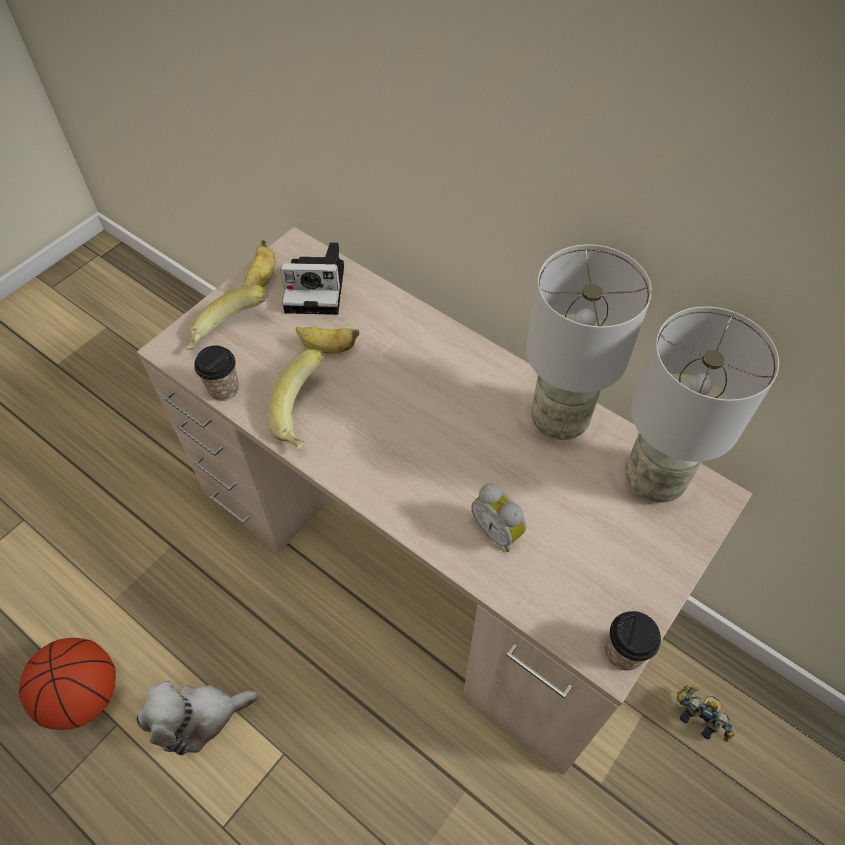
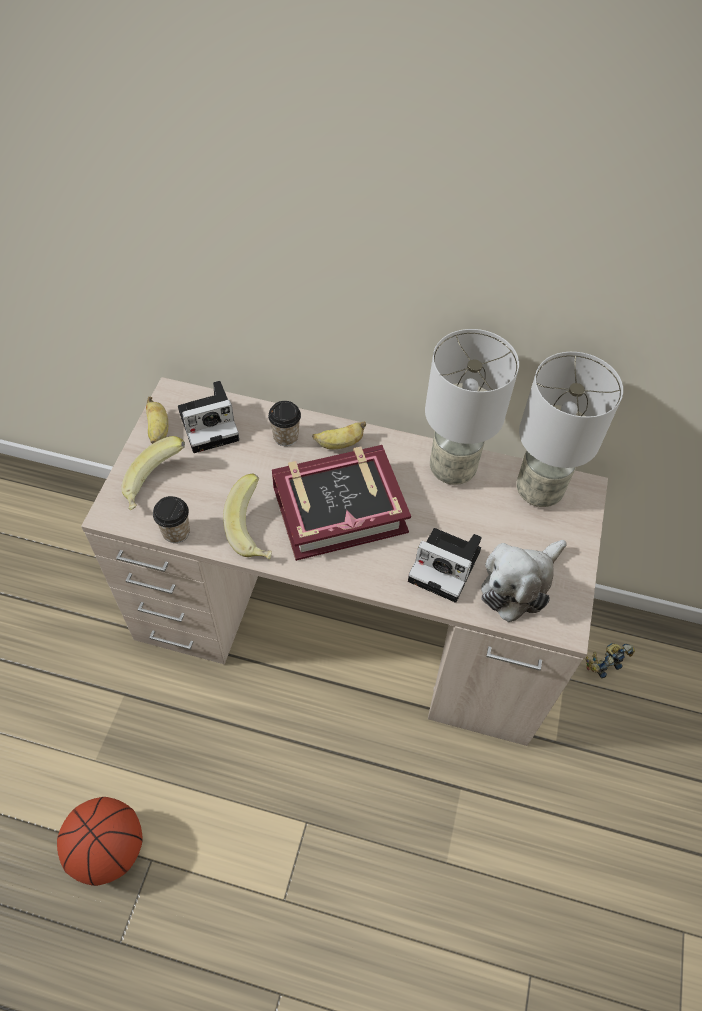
camera: 25 degrees left, 0 degrees up
(198, 717) = (221, 824): plush toy -> plush toy (518, 584)
(327, 348) = (245, 470): banana -> banana (339, 444)
(407, 421) = (339, 508): none -> book
(498, 530) = (447, 566): alarm clock -> camera
(623, 652) = (573, 619): cup -> cup (286, 437)
(699, 717) = (604, 664): toy robot -> toy robot turned 45 degrees counterclockwise

